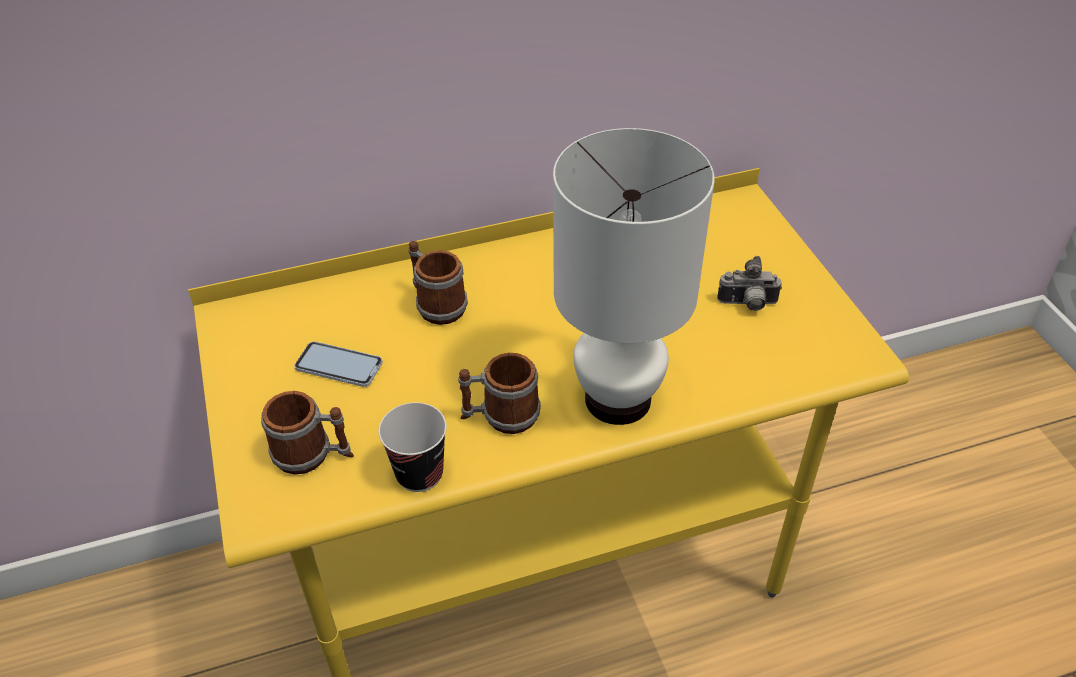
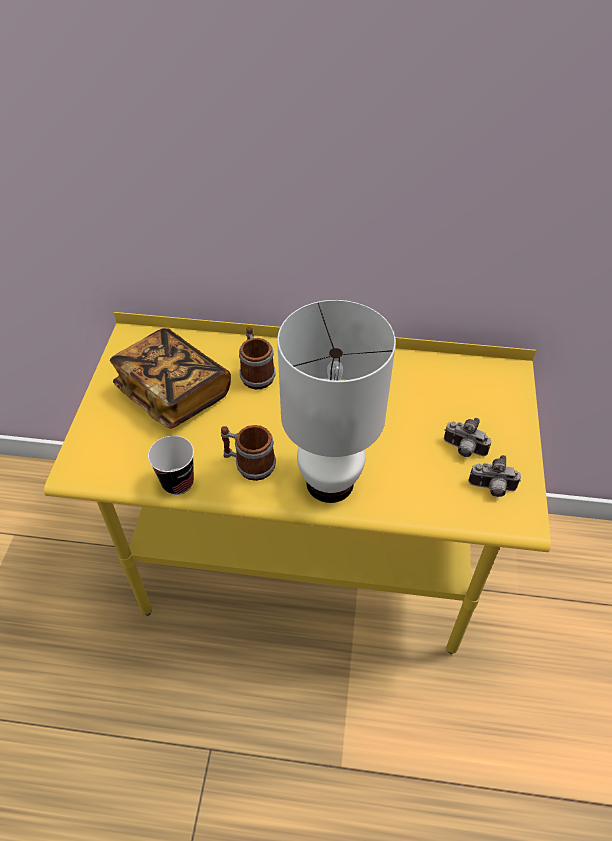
camera: 25 degrees right, 5 degrees up
(313, 455) = (125, 445): mug -> none
(339, 366) = (174, 393): phone -> book
(807, 336) = (492, 489): none -> camera

